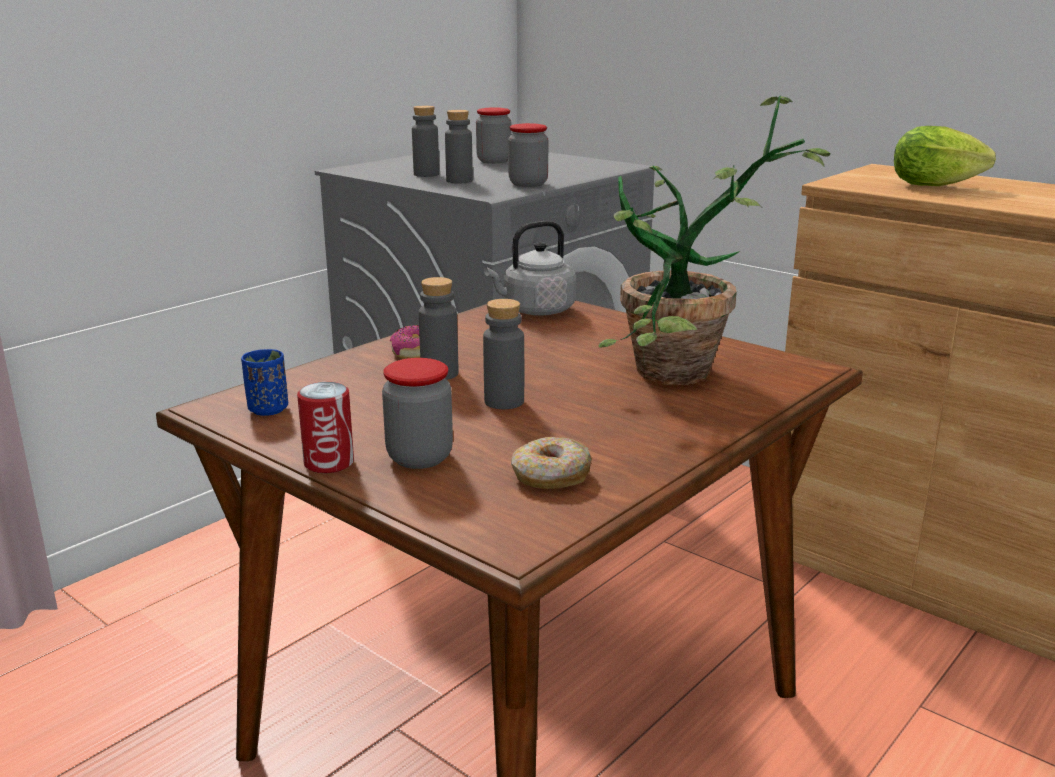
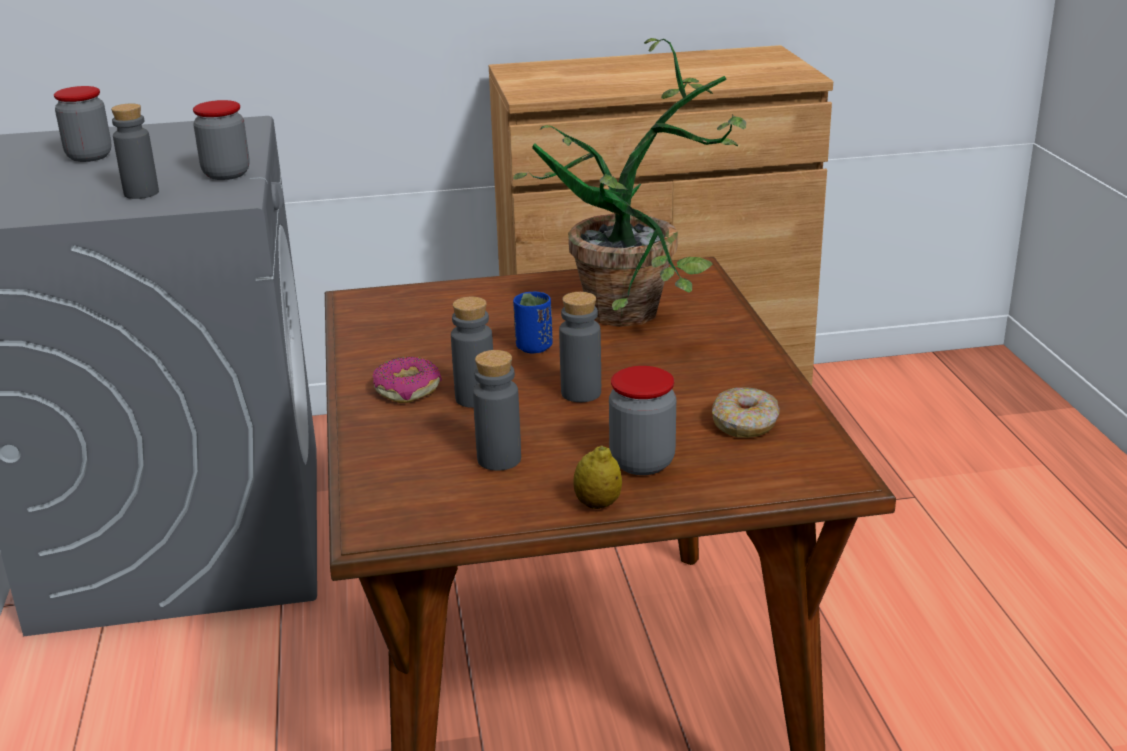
camera: 50 degrees left, 5 degrees up
(268, 409) = (431, 500): blue cup -> blue cup (534, 347)
(329, 463) = (598, 504): can -> lemon
(426, 174) = (73, 197): grey bottle -> grey bottle (499, 459)
(535, 311) = (394, 309): grey kettle -> none
(940, 186) = (601, 76): lettuce -> none

